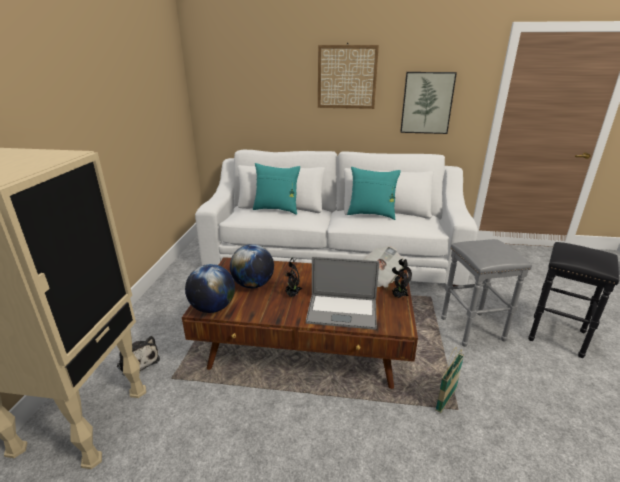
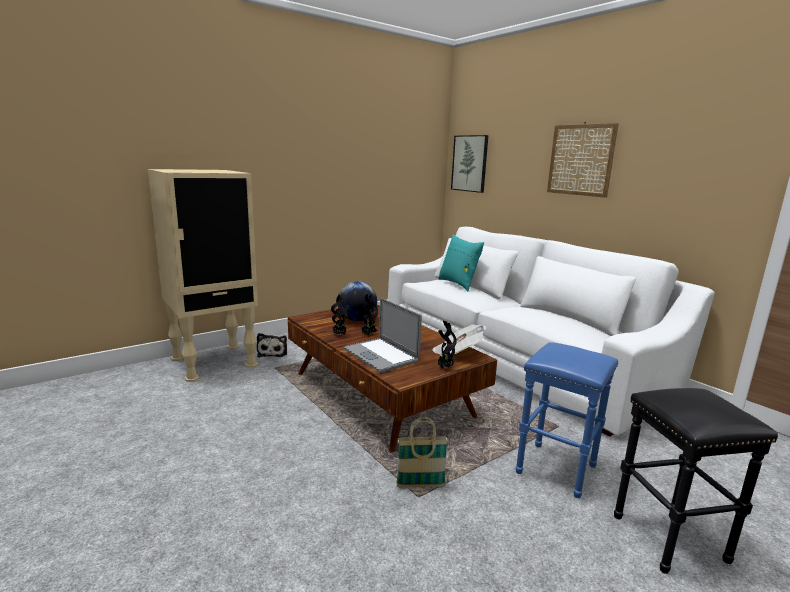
camera: 45 degrees right, 10 degrees down
(213, 308) = (310, 320): globe -> none
(273, 309) = (340, 335): none -> potted plant
(371, 215) = (539, 311): turquoise pillow -> none
(427, 103) = (673, 195): picture -> picture (470, 163)
(473, 329) = (557, 470): grey stool -> blue stool

